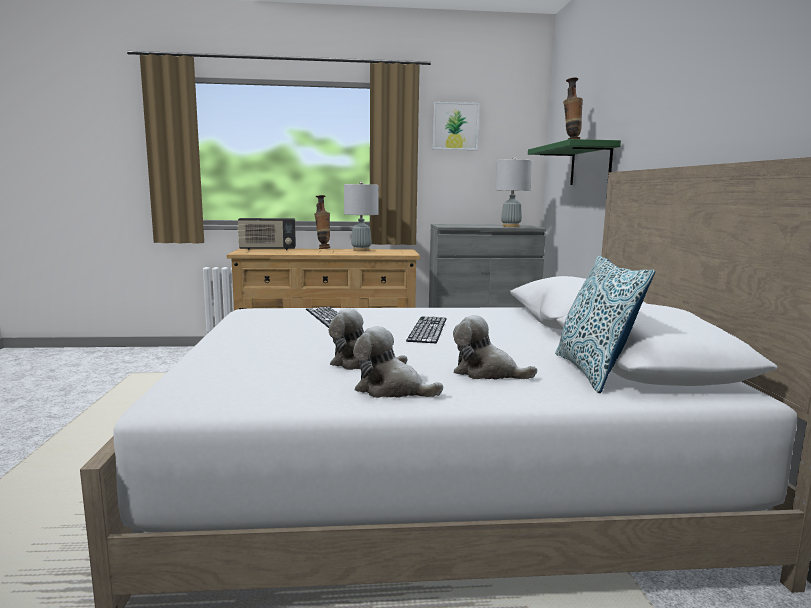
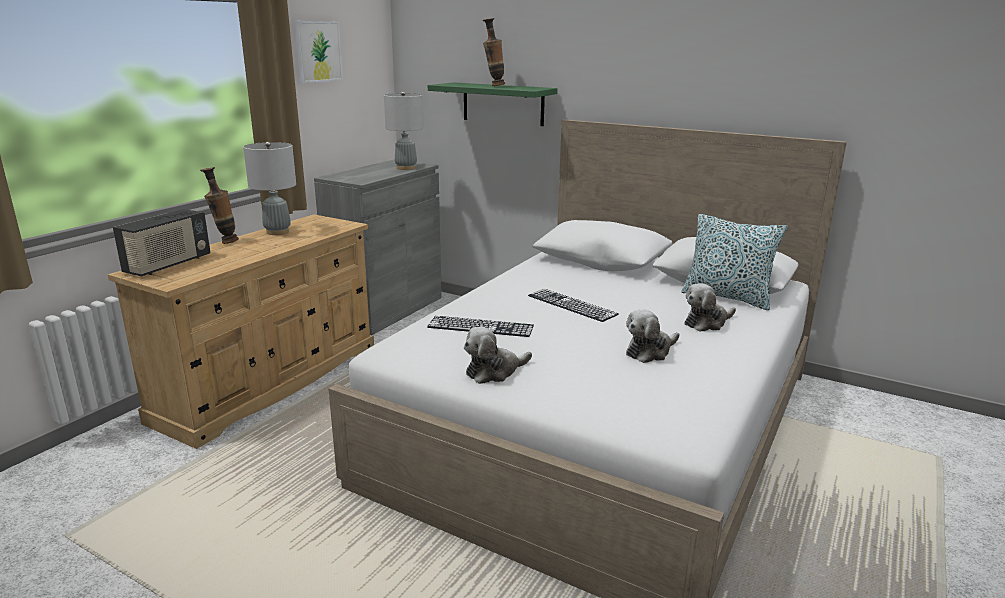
camera: 55 degrees left, 10 degrees up
(391, 389) = (721, 359): plush toy -> plush toy (494, 371)

